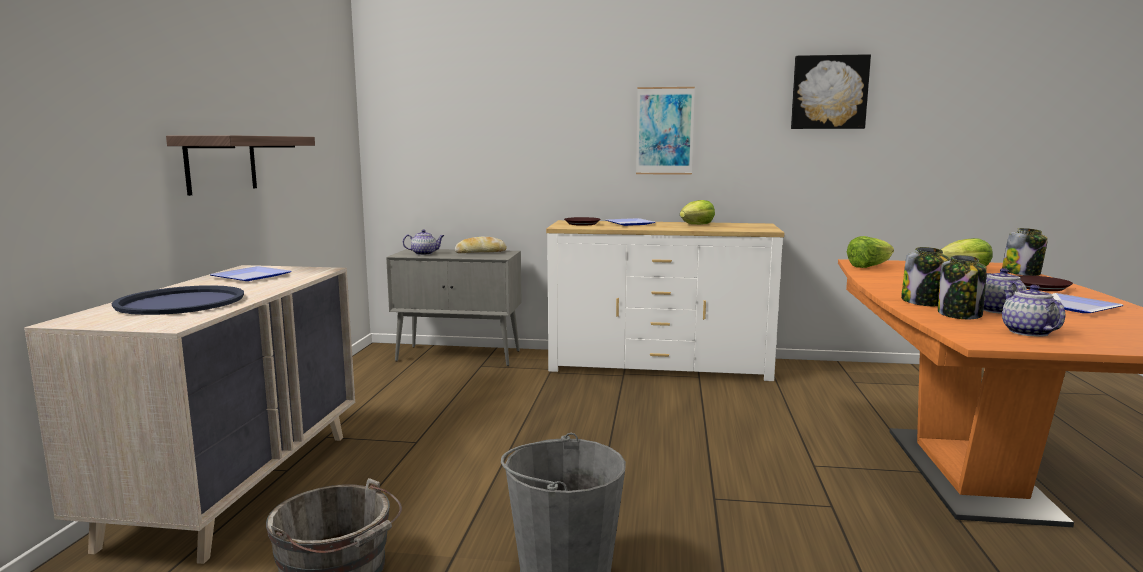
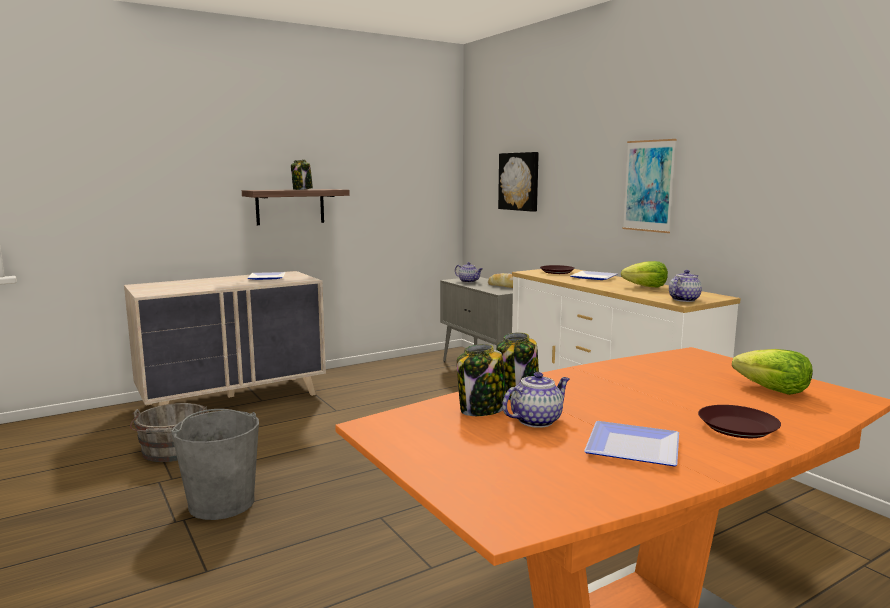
camera: 50 degrees right, 0 degrees up
(180, 302) = (193, 285): blue tray -> none
(829, 92) = (818, 140): picture -> picture (520, 181)
(869, 267) = (673, 359): lettuce -> none
(1022, 273) = (828, 414): jar -> jar (302, 189)
(1027, 332) = (444, 437): teapot -> teapot (684, 299)

